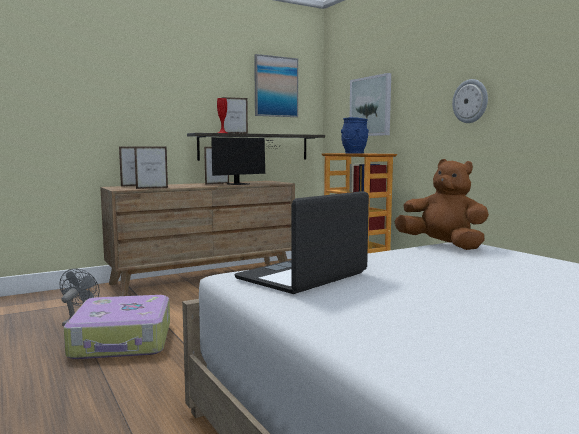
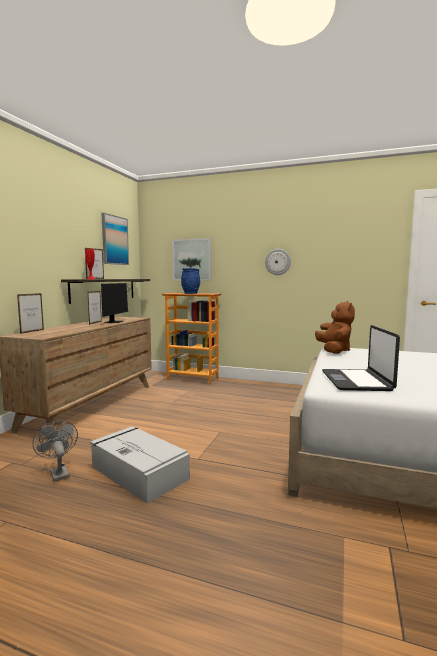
camera: 40 degrees left, 0 degrees up
(123, 341) = (138, 472): suitcase -> grey storage box
(152, 188) = (67, 333): picture frame -> none
(442, 245) = (334, 351): brown plush toy -> brown plush toy turned 90 degrees clockwise

